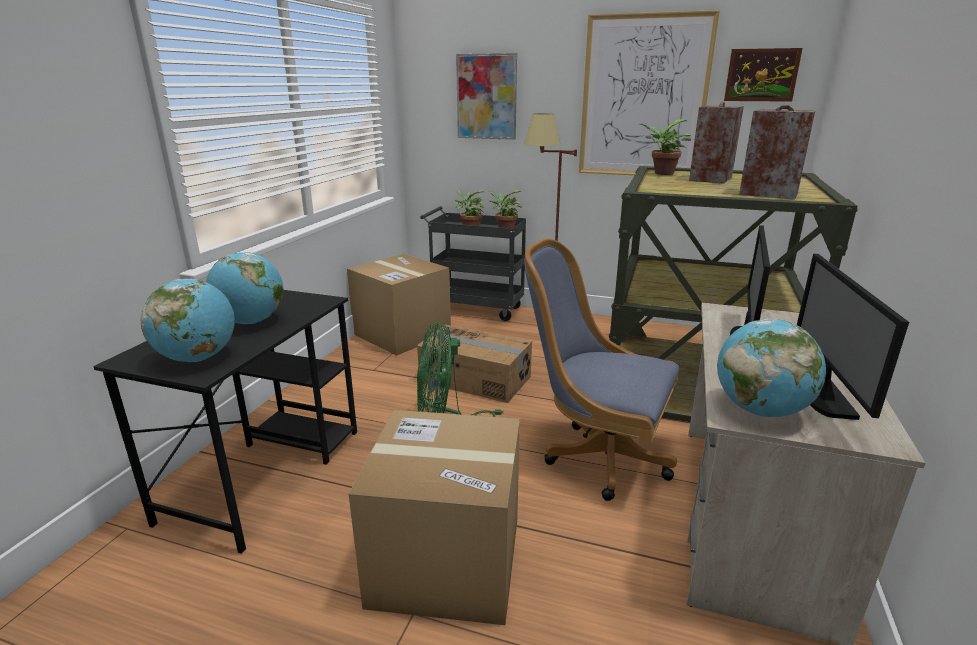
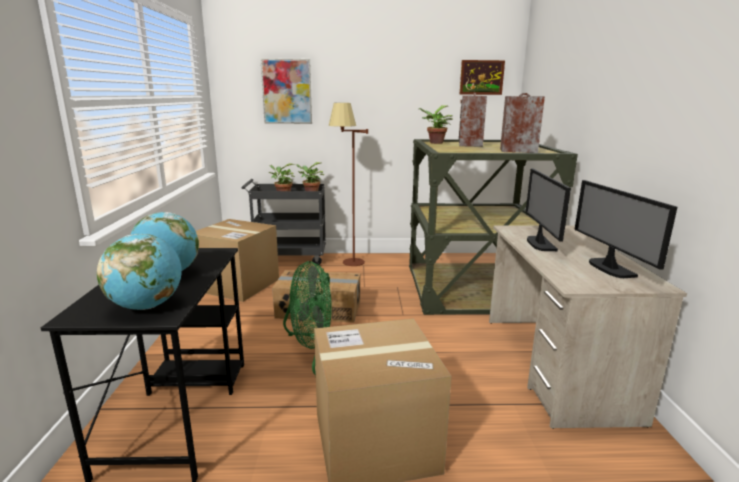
camera: 20 degrees left, 5 degrees down
(596, 456) = (438, 347): blue office chair -> none
(643, 98) = (406, 92): picture -> none
(760, 410) = (584, 280): globe -> none

